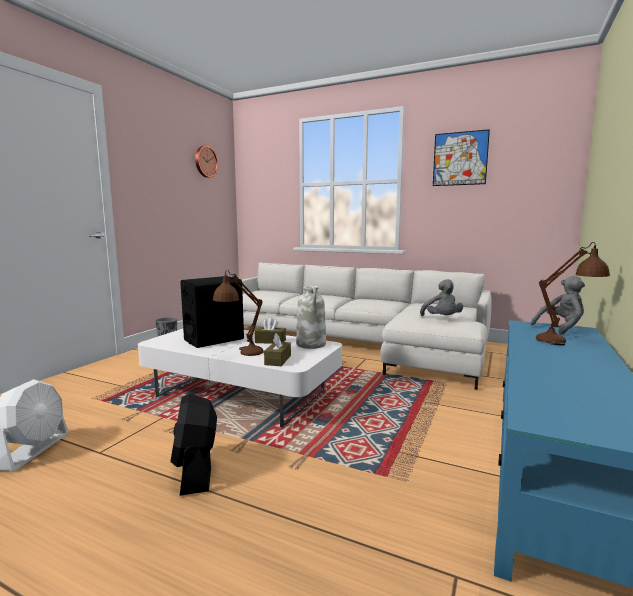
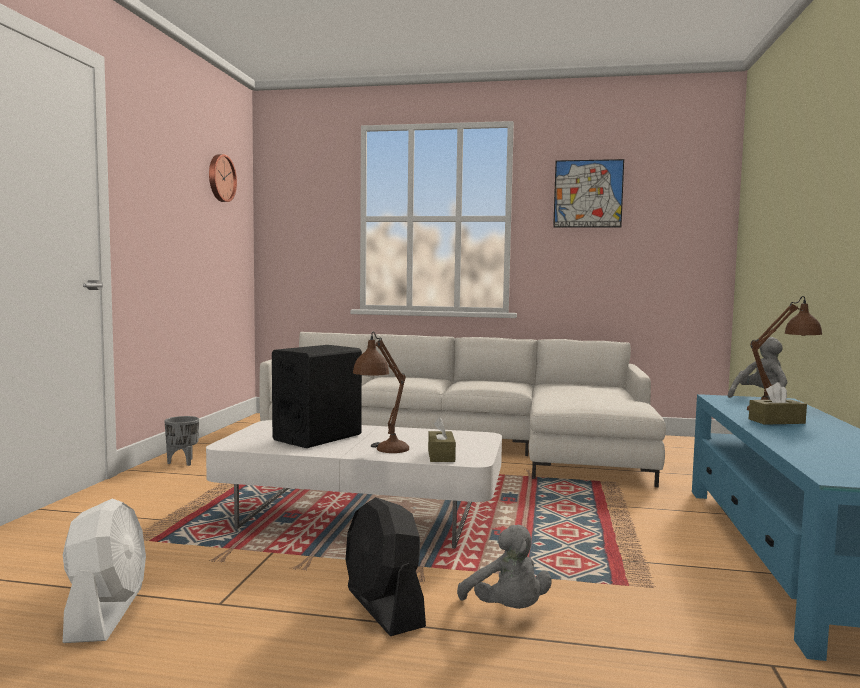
camera: 15 degrees left, 5 degrees down
(270, 341) = (401, 435): brown tissue box -> brown tissue box (776, 421)
(311, 344) = (462, 436): white vase -> none
(442, 319) = (602, 399): grey plush toy -> grey plush toy (507, 610)

